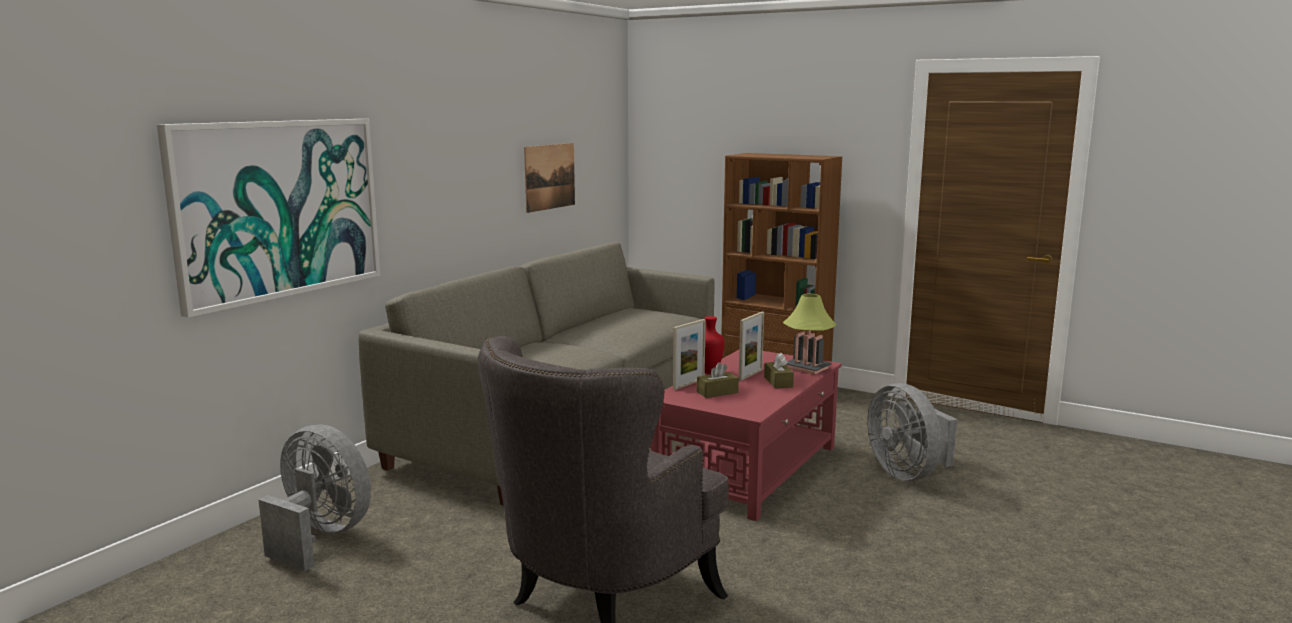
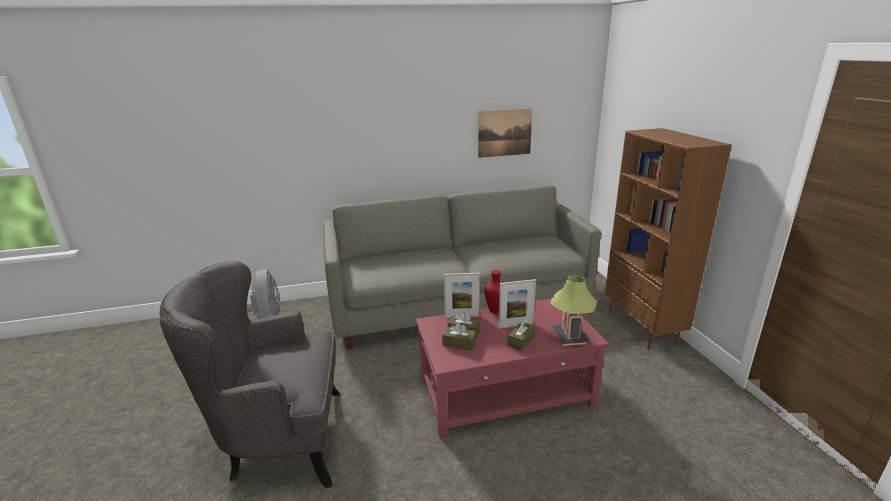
camera: 45 degrees right, 10 degrees up
(278, 209) = (270, 148): picture -> none
(732, 400) = (459, 344): none -> brown tissue box
(908, 473) = (617, 466): grey fan -> none

